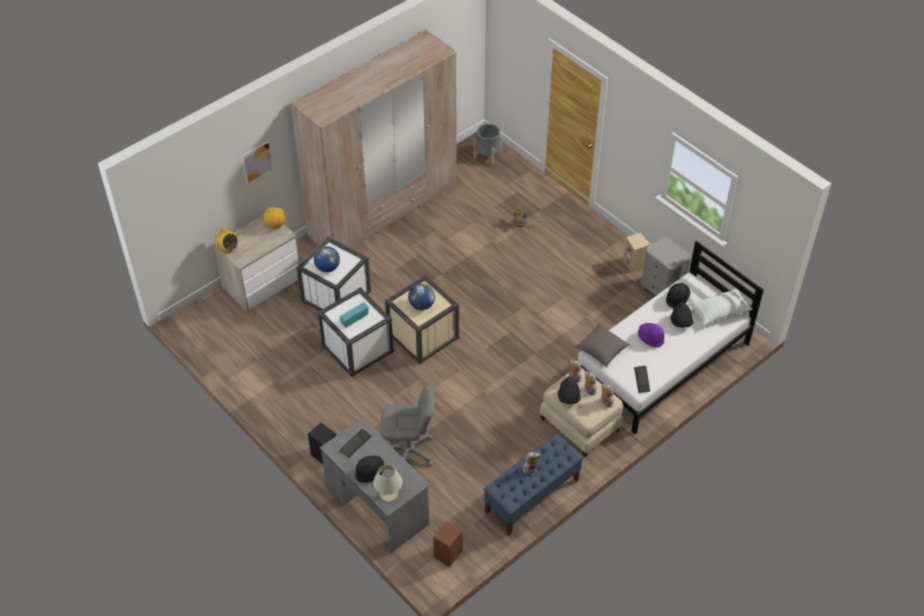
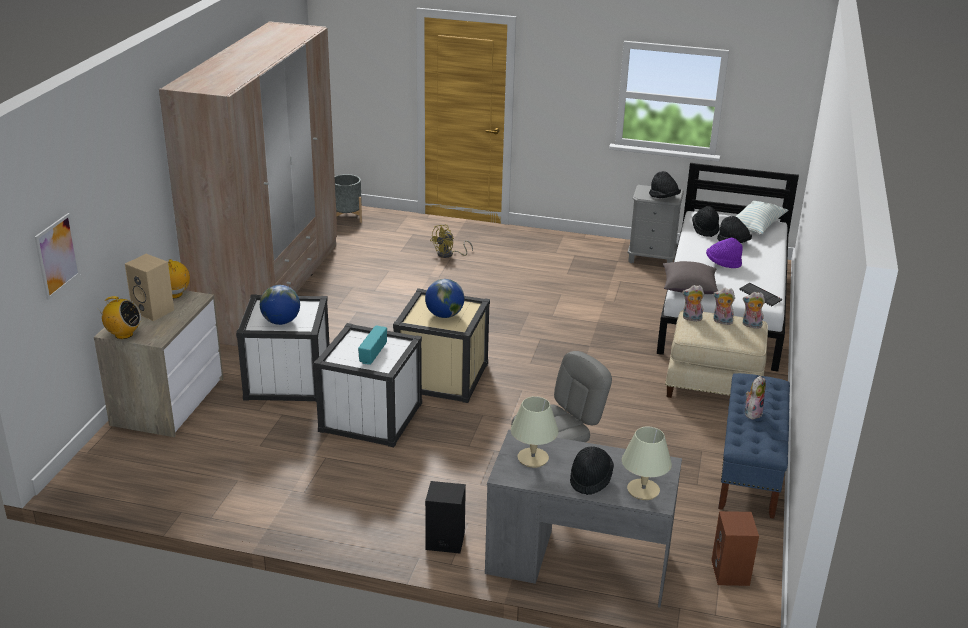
camera: 35 degrees left, 20 degrees down
(257, 162) = (130, 192): picture -> picture (57, 256)
(355, 443) = (532, 458): keyboard -> beige table lamp
(568, 397) = (709, 334): black hat -> black hat (663, 198)
(635, 263) = (600, 248): beige speaker -> beige speaker (154, 311)

